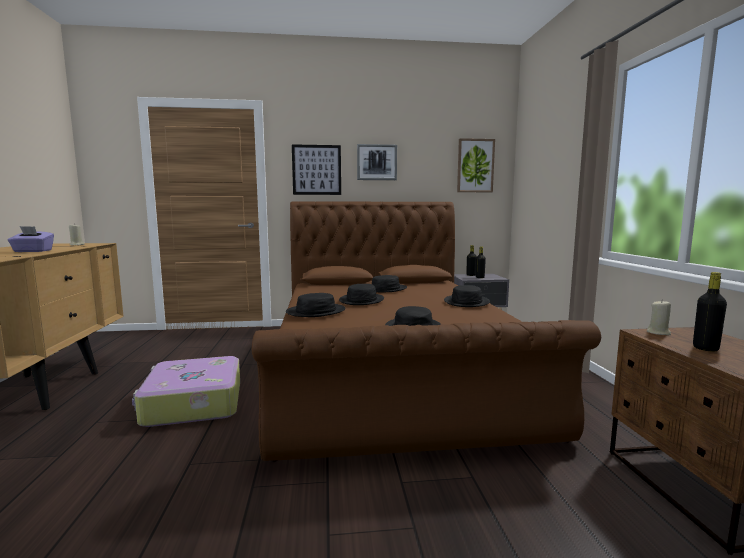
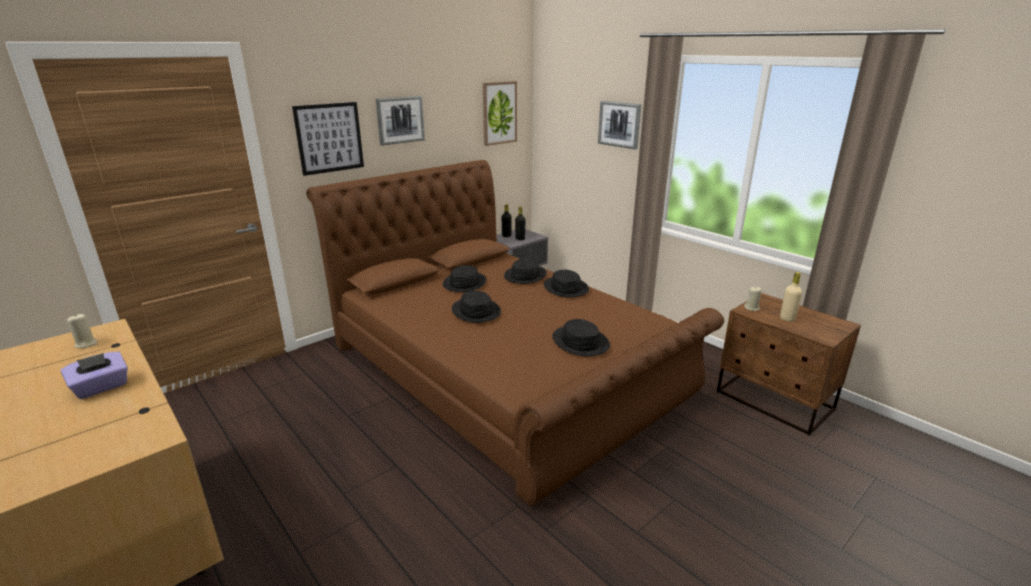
camera: 35 degrees left, 15 degrees up
(192, 404) = (372, 484): suitcase -> none
(316, 311) = (466, 344): black hat -> black hat (525, 275)
(572, 157) = (619, 124): none -> picture
(705, 348) = (787, 319): black bottle -> beige bottle

